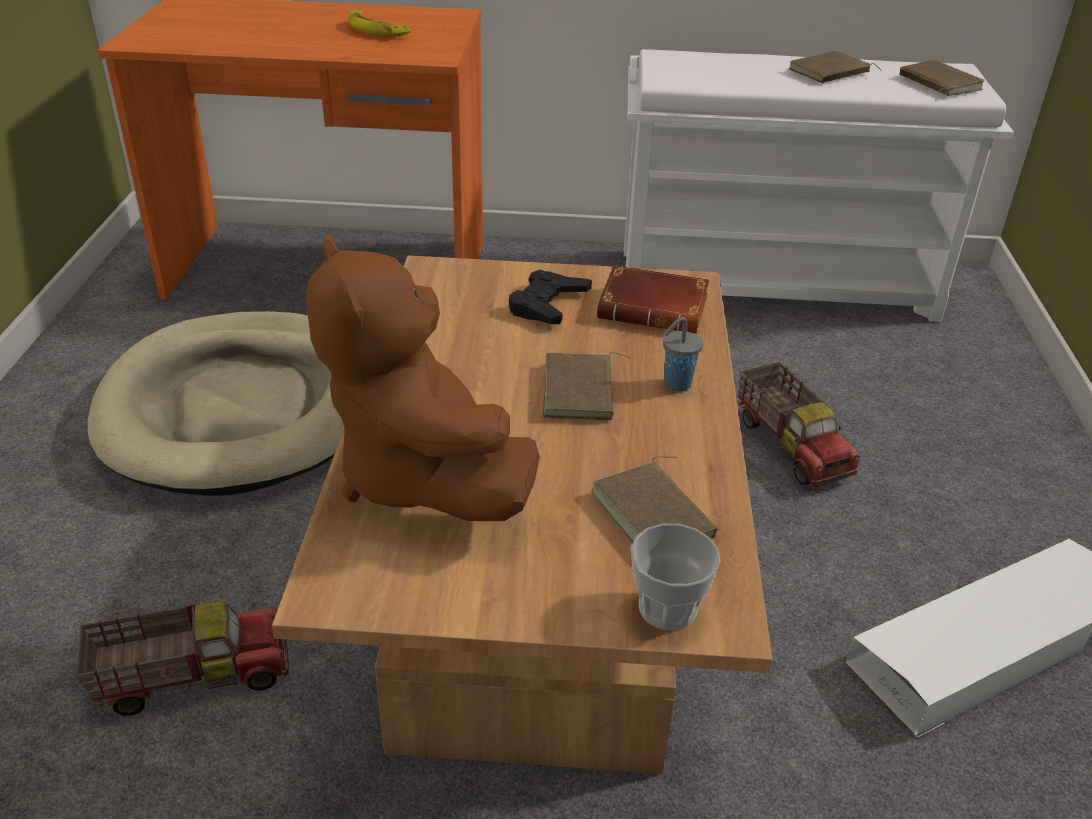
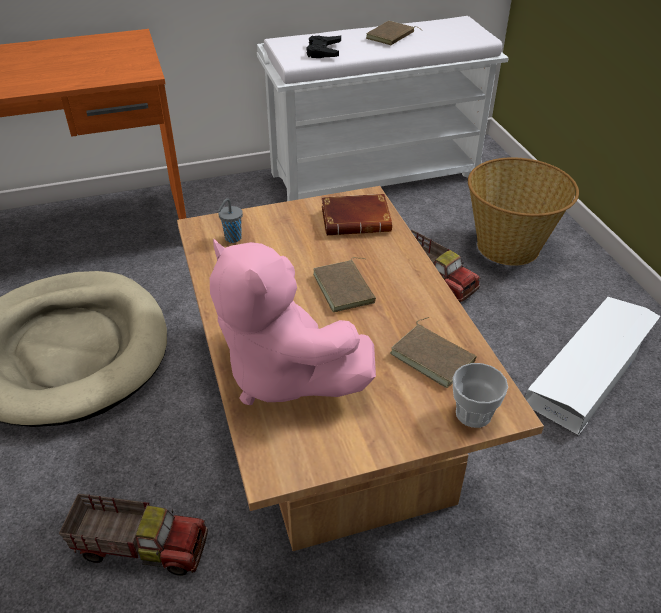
camera: 20 degrees left, 5 degrees up
(192, 676) = (141, 546): toy truck -> toy truck turned 45 degrees clockwise
(377, 30) = (87, 58): banana -> none
(422, 476) = (282, 374): brown plush toy -> pink plush toy
(547, 304) = (289, 233): black game controller -> black game controller (323, 51)
(676, 385) = (398, 269): grey cup -> grey cup (232, 239)
(937, 83) = (456, 33): brown book -> none
(942, 429) = (509, 247): none -> basket

